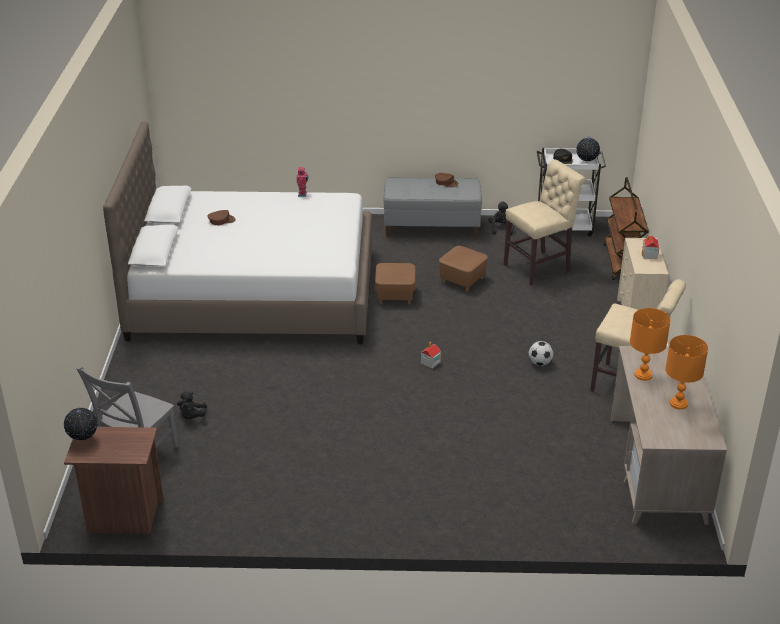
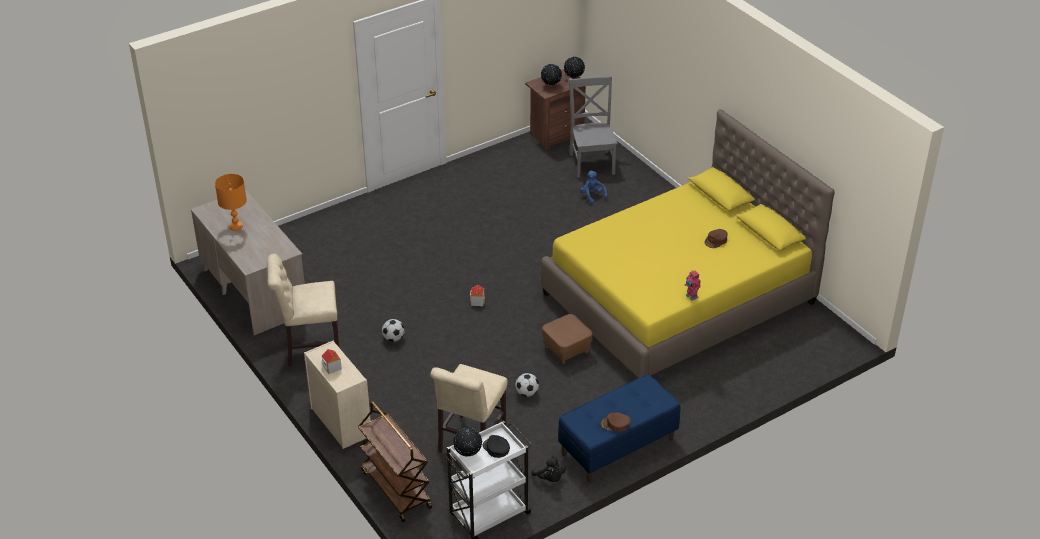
camera: 145 degrees right, 5 degrees up
(124, 442) = (551, 86): none -> globe
(192, 417) = (592, 195): black plush toy -> blue plush toy
(253, 293) = (679, 298): white bed -> yellow bed
(432, 227) = (618, 447): grey bench -> blue bench
(462, 280) = (527, 393): brown ottoman -> football
(643, 375) = (271, 237): orange table lamp -> none

